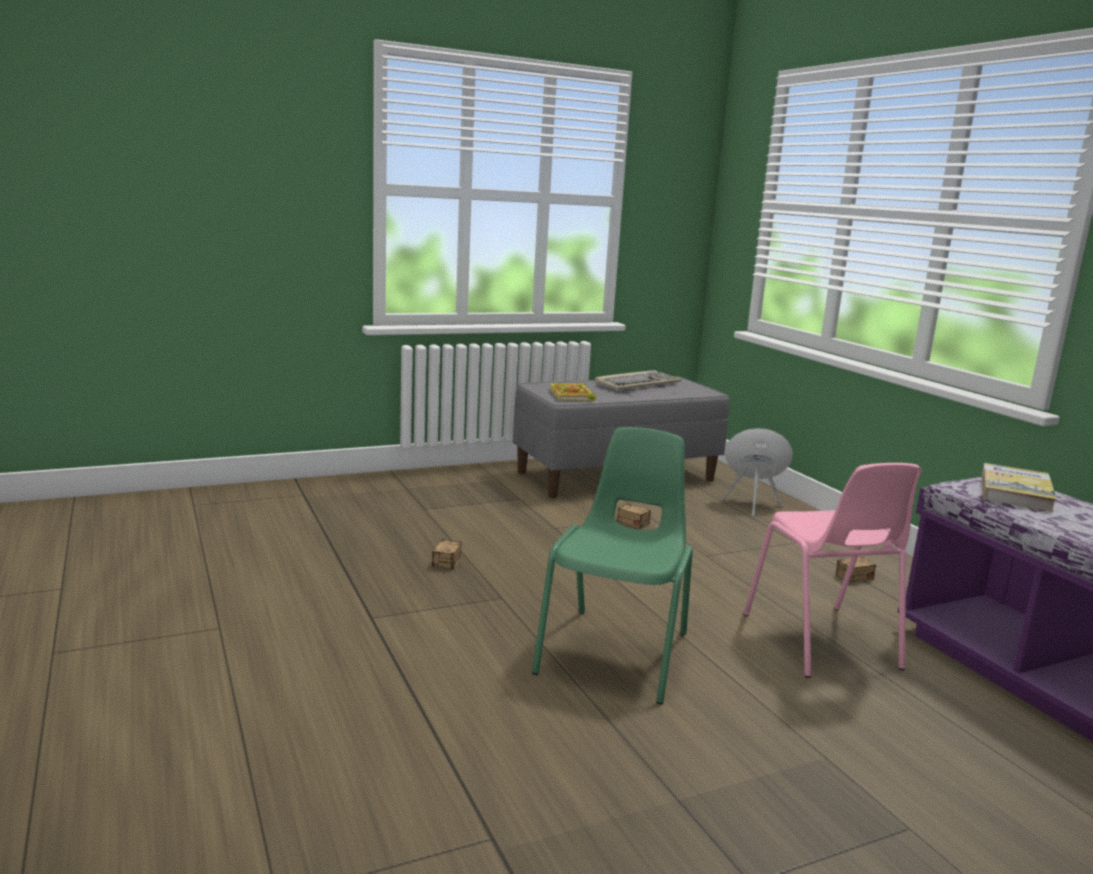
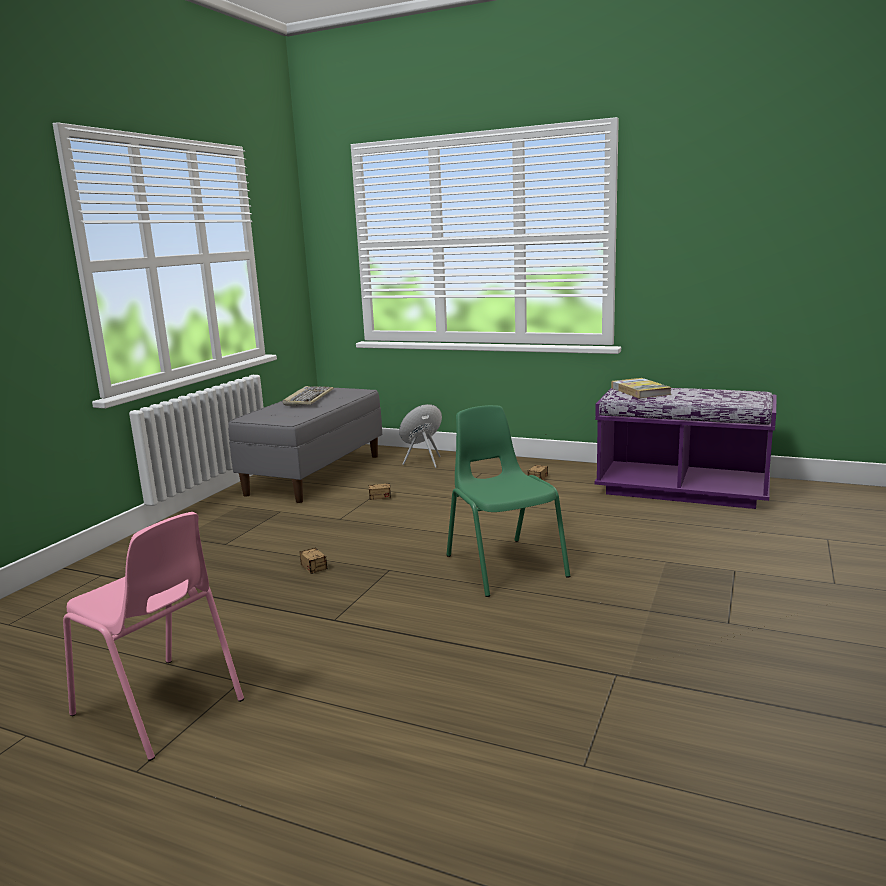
camera: 40 degrees left, 0 degrees up
(572, 396) = (289, 417): book -> none
(821, 642) = (578, 515): pink chair -> pink chair (159, 708)

